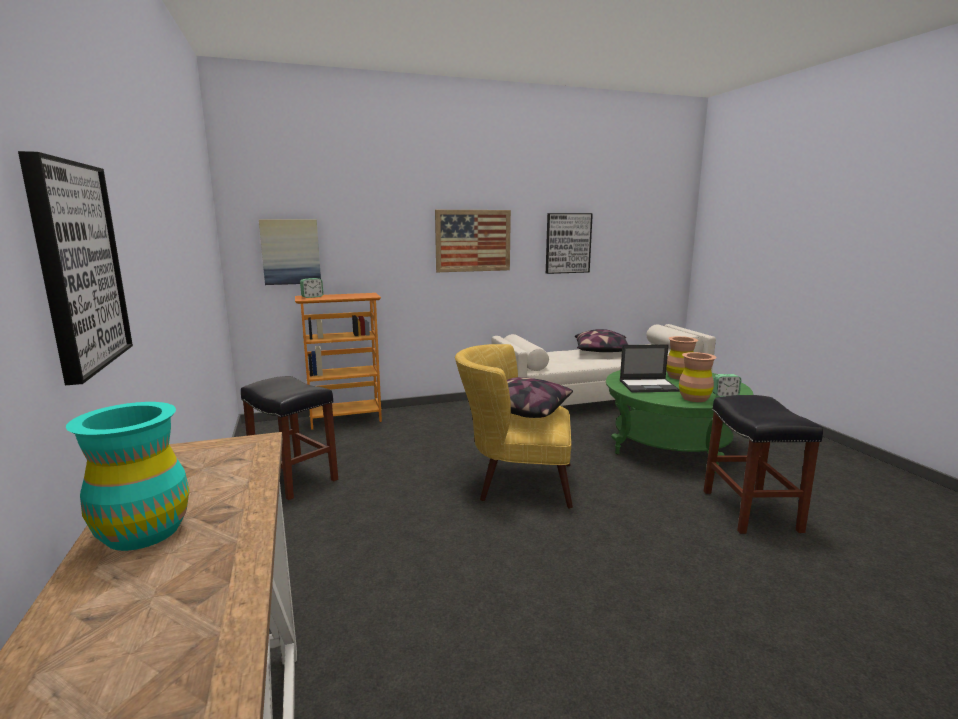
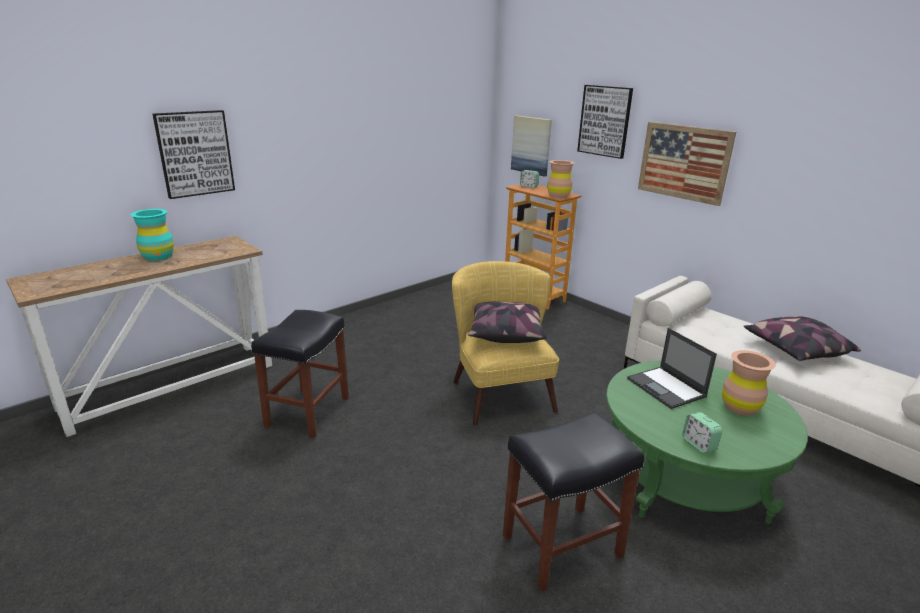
camera: 65 degrees right, 10 degrees up
(293, 478) = (429, 309): black stool -> black stool (308, 411)
(568, 243) = (815, 189): picture -> picture (605, 121)
(694, 398) = (655, 420): brown vase -> brown vase (558, 196)

